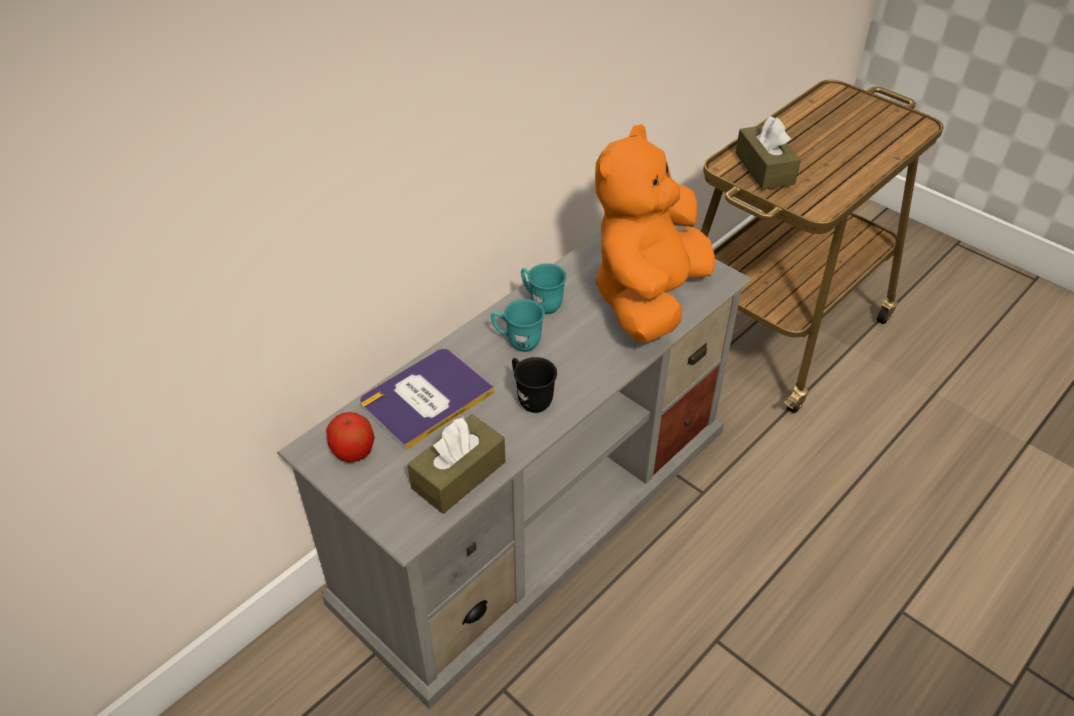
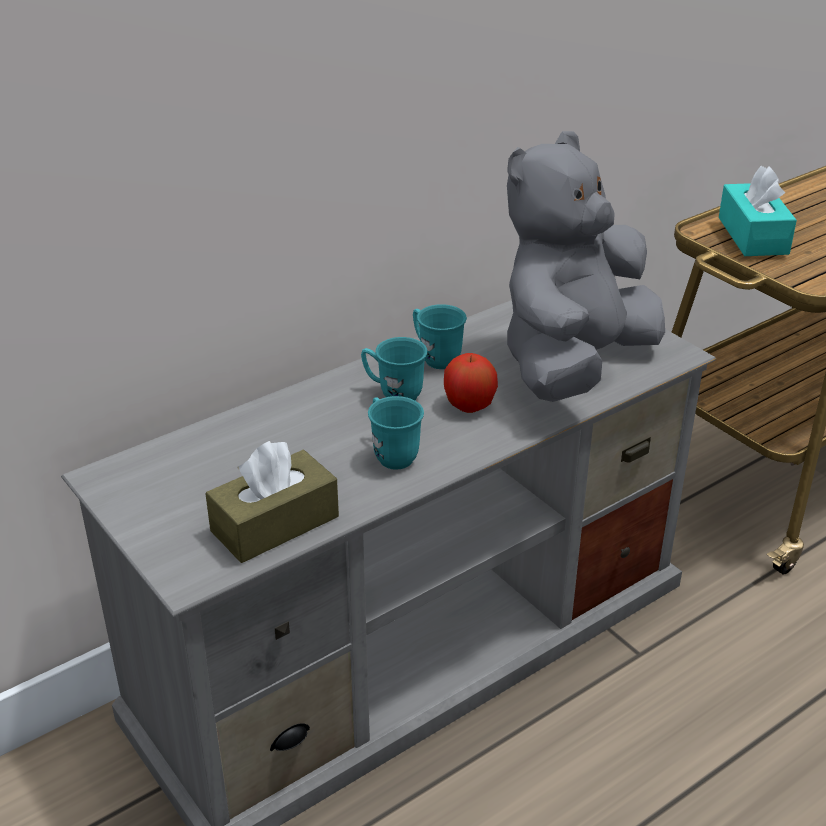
camera: 10 degrees right, 10 degrees down
(353, 452) = (152, 485): apple -> apple (469, 405)
(426, 398) = (261, 439): book -> none
(530, 398) = (391, 453): black mug -> turquoise mug
(648, 298) = (573, 365): orange plush toy -> grey plush toy
(764, 169) = (753, 236): brown tissue box -> turquoise tissue box

